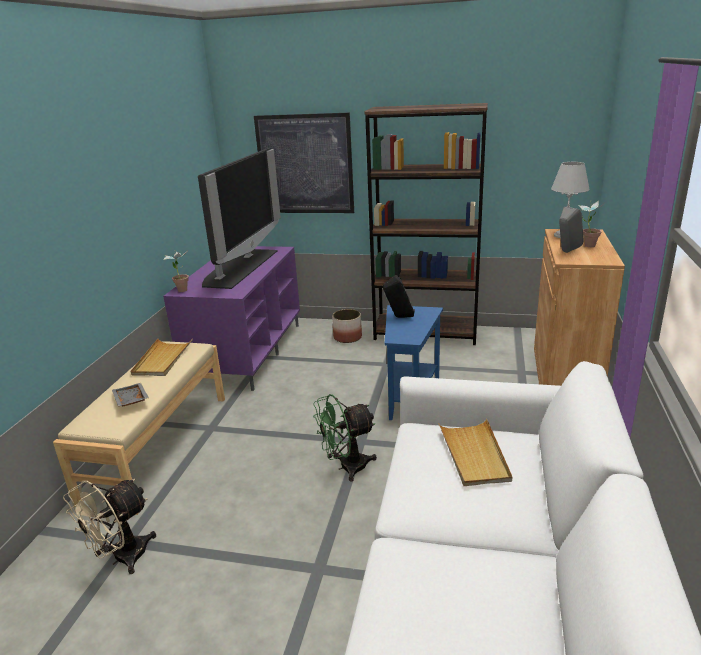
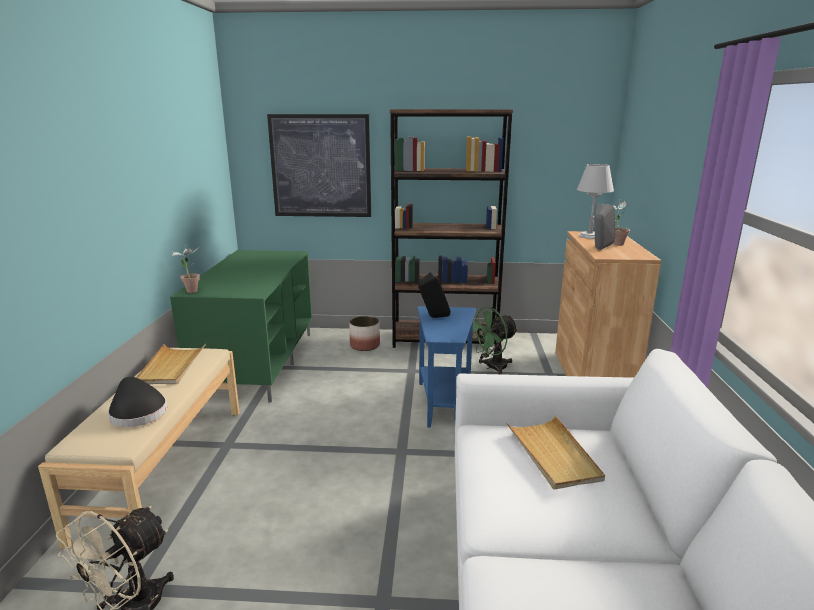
camera: 10 degrees left, 5 degrees down
(130, 400) = (137, 412): grey tray -> black hat
(240, 267) = (253, 269): television -> none
(246, 352) = (256, 363): purple tv stand -> green tv stand
(346, 467) = (391, 480): green fan -> green fan (492, 367)

